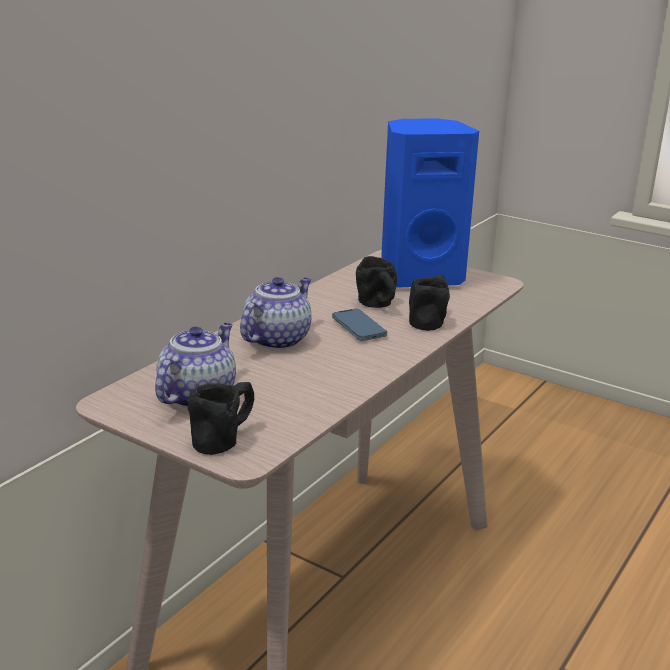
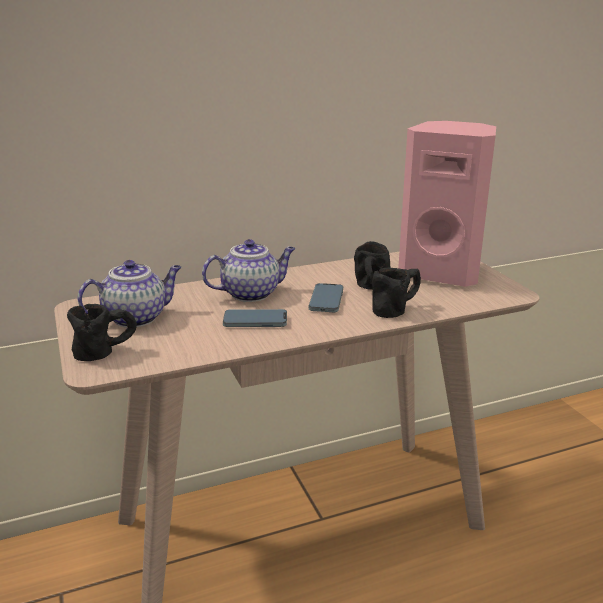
camera: 35 degrees right, 0 degrees up
(325, 365) = (255, 321): none -> phone
(419, 277) = (442, 273): blue speaker -> pink speaker

